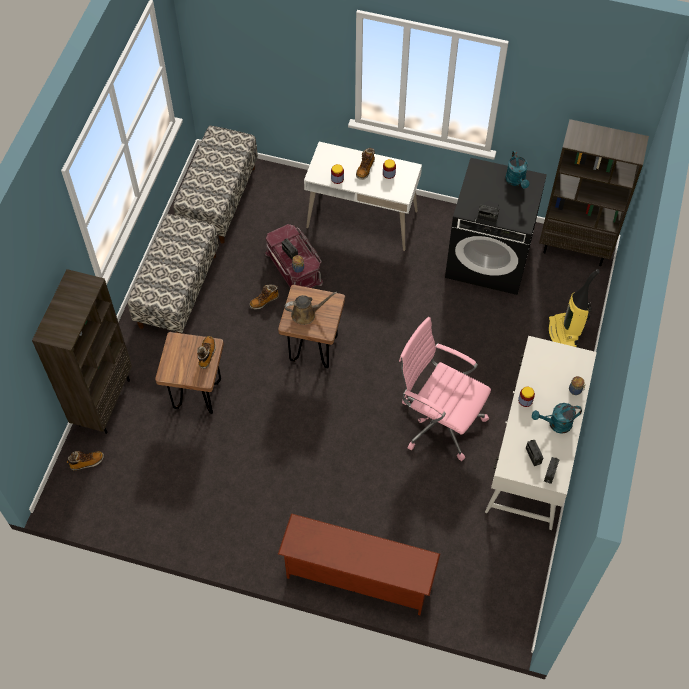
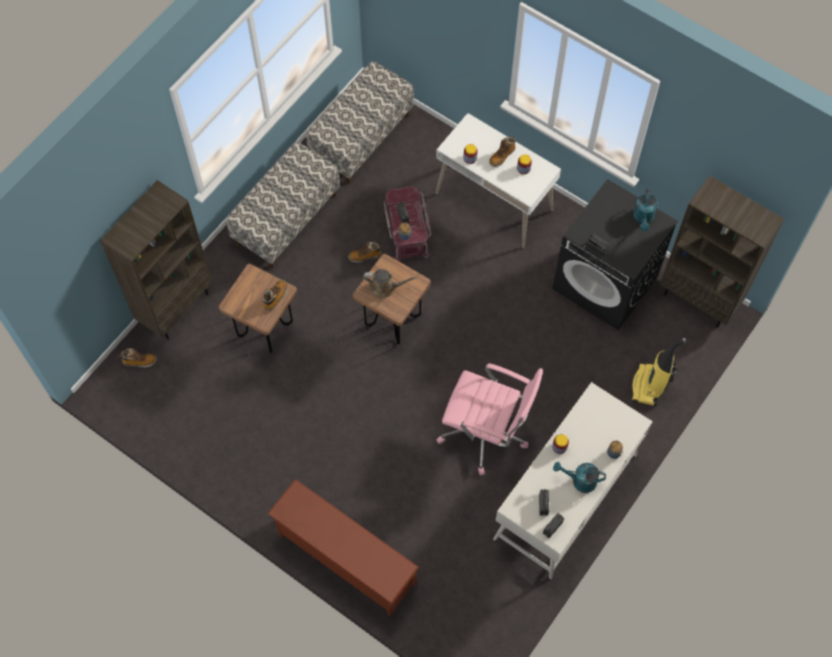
camera: 20 degrees right, 5 degrees up
(439, 420) = (486, 432): pink office chair -> pink office chair turned 150 degrees clockwise

